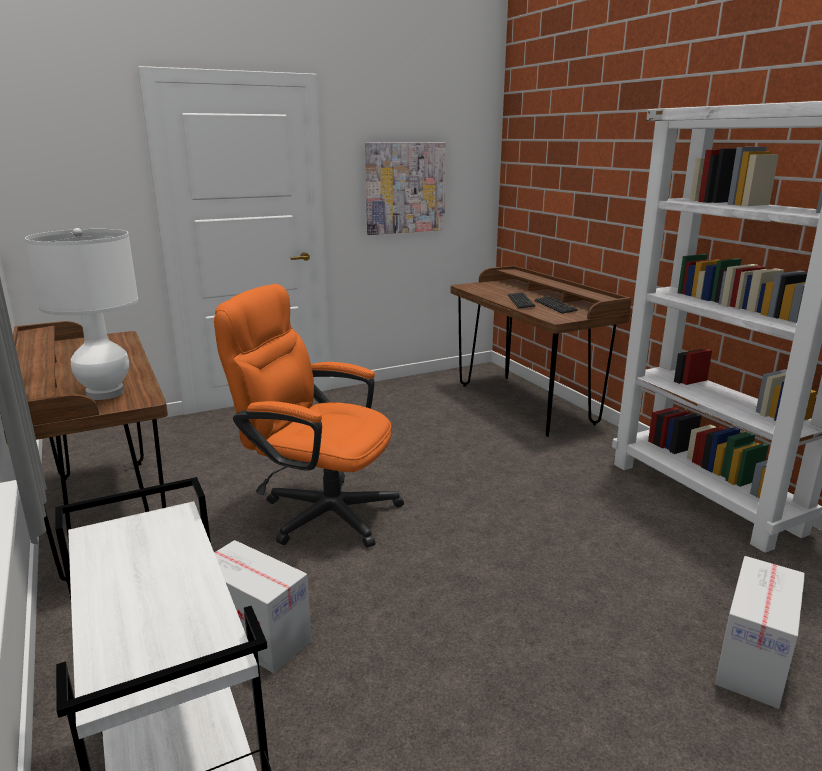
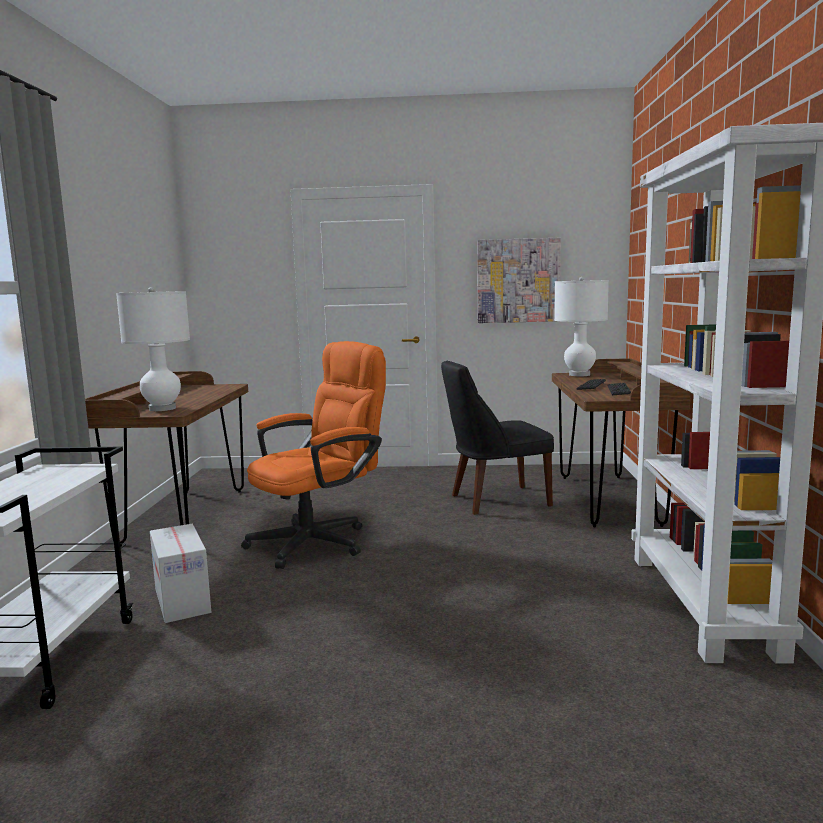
camera: 30 degrees right, 10 degrees down
(319, 511) = (320, 541): orange office chair -> orange office chair turned 90 degrees clockwise
(434, 423) = (495, 500): none -> black chair
(480, 286) = (579, 375): none -> white table lamp
(752, 661) = (551, 734): cardboard box -> none

